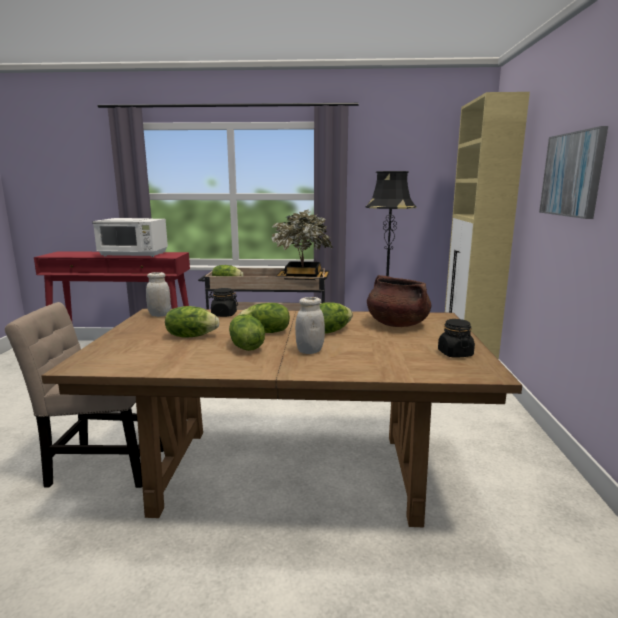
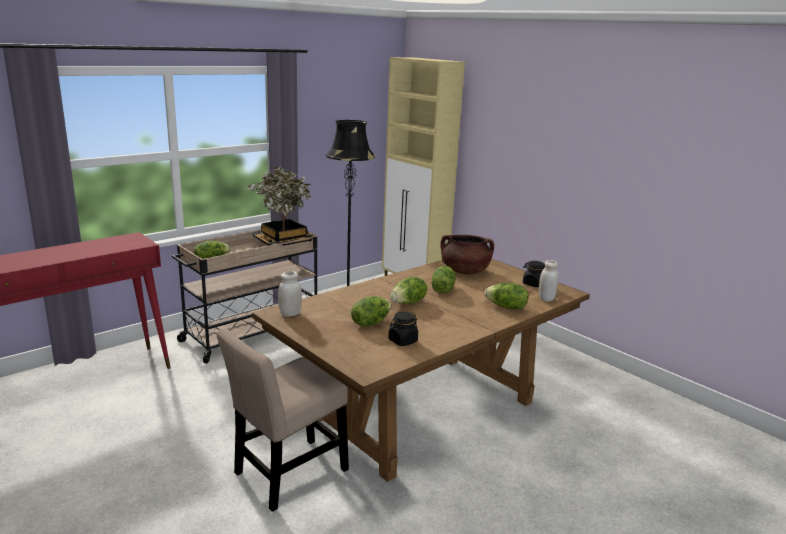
camera: 45 degrees left, 5 degrees up
(134, 254) = (85, 250): white microwave -> none
(224, 315) = (339, 297): black jar -> black jar (402, 341)
(245, 347) = (426, 318): lettuce -> lettuce (506, 307)
(309, 351) = (467, 307): white jar -> white jar (546, 298)
(572, 174) = (524, 139): picture -> none

